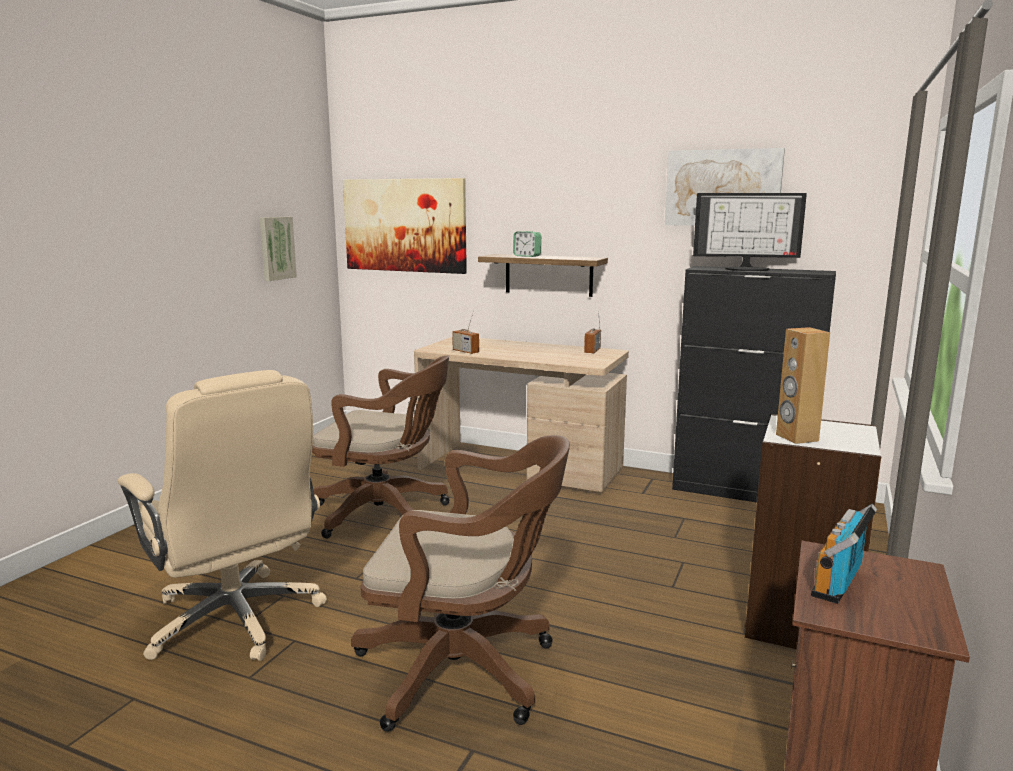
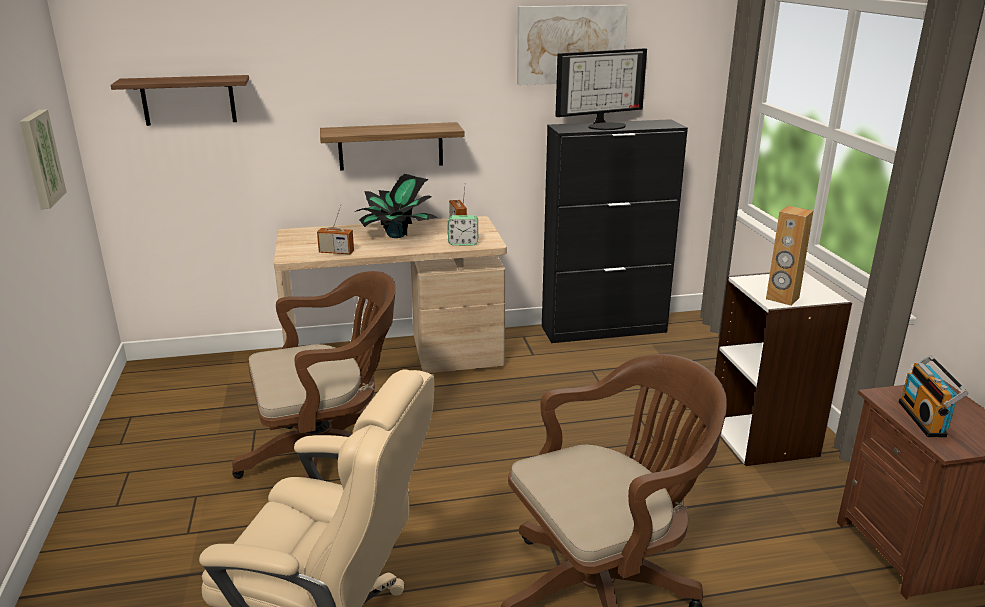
camera: 35 degrees left, 10 degrees up
(404, 225) = (188, 100): picture -> shelf
(527, 256) = (373, 129): alarm clock -> alarm clock (463, 243)
(529, 350) = (397, 235): none -> potted plant

